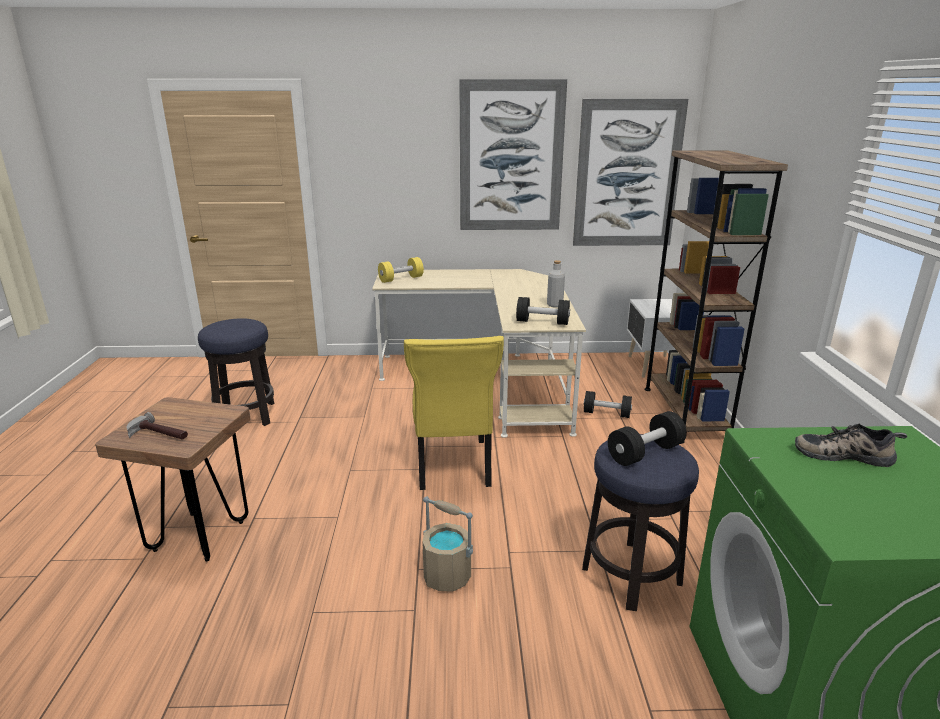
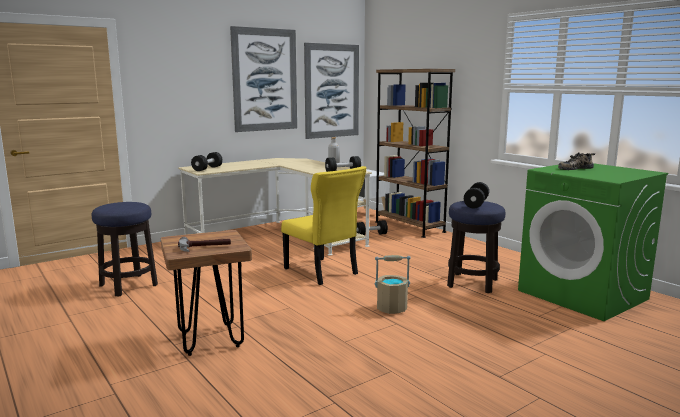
camera: 35 degrees left, 10 degrees down
(401, 279) = (207, 169): yellow dumbbell -> black dumbbell

